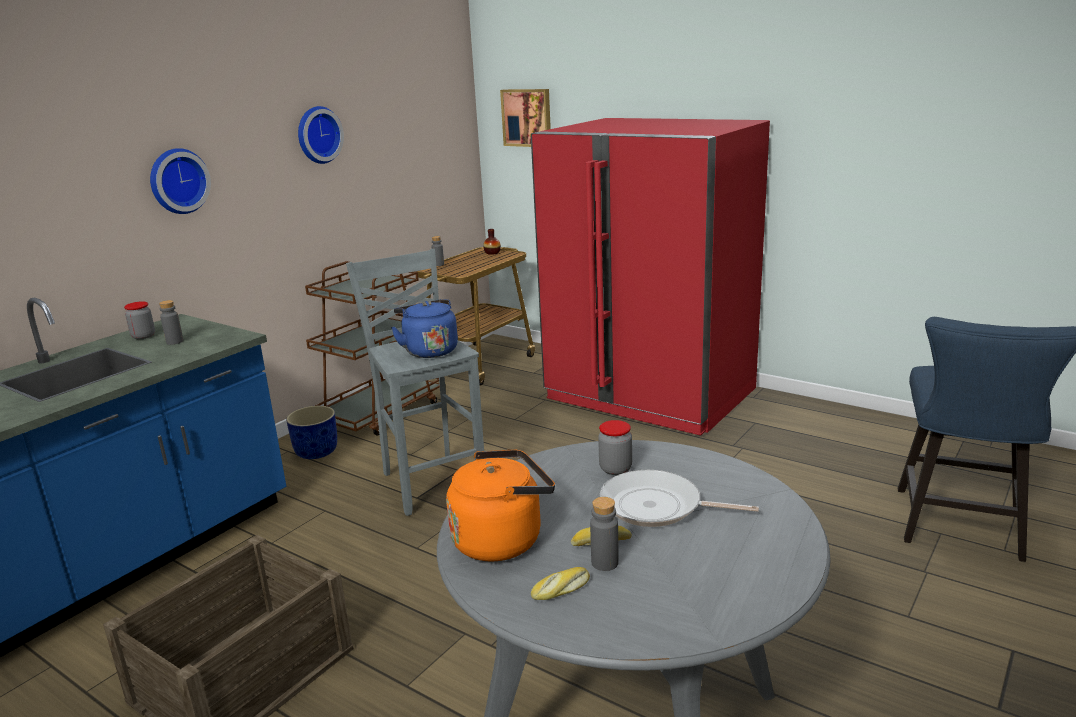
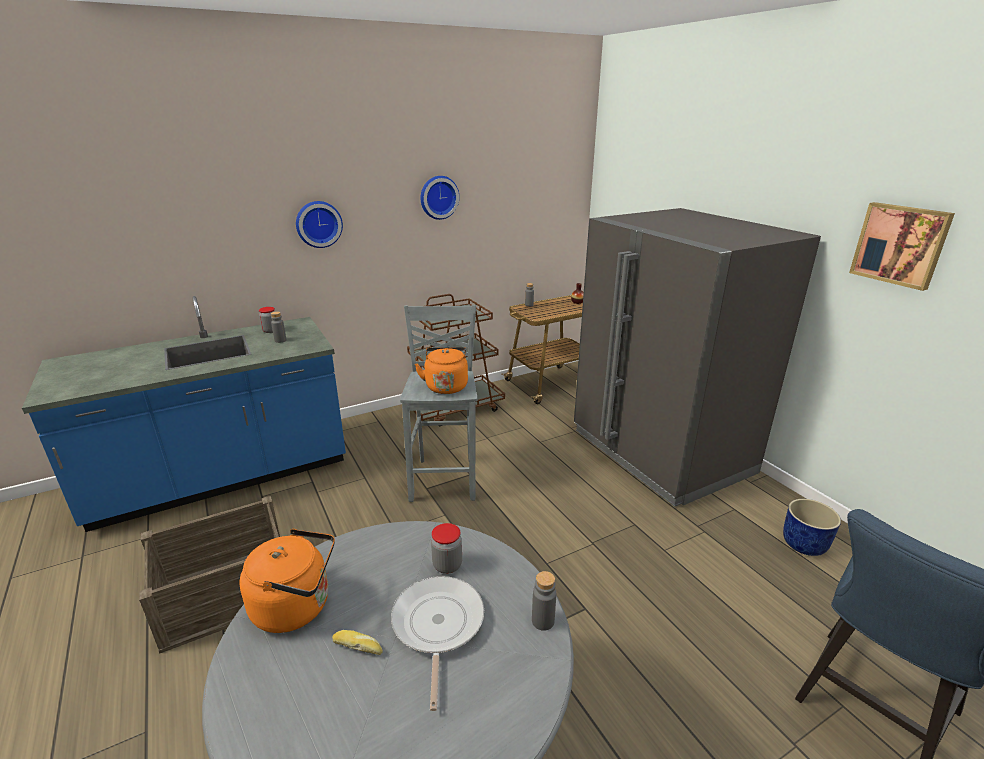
camera: 25 degrees right, 5 degrees up
(317, 452) = (394, 428): blue planter -> blue planter (804, 545)
(429, 350) = (446, 386): blue kettle -> orange kettle
(527, 117) = (624, 197): picture -> picture (900, 244)
(561, 590) = (279, 688): bread -> none
(605, 563) = (338, 673): grey bottle -> grey bottle (543, 621)
(650, 395) = (660, 452): red fridge -> grey fridge
(657, 507) = (437, 626): frying pan -> frying pan turned 45 degrees clockwise

